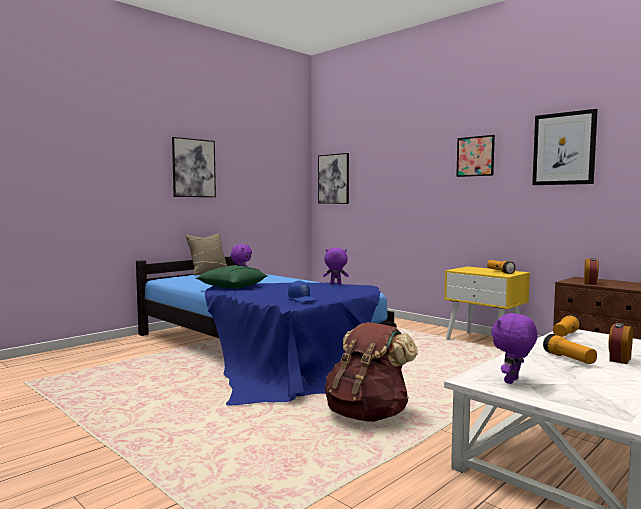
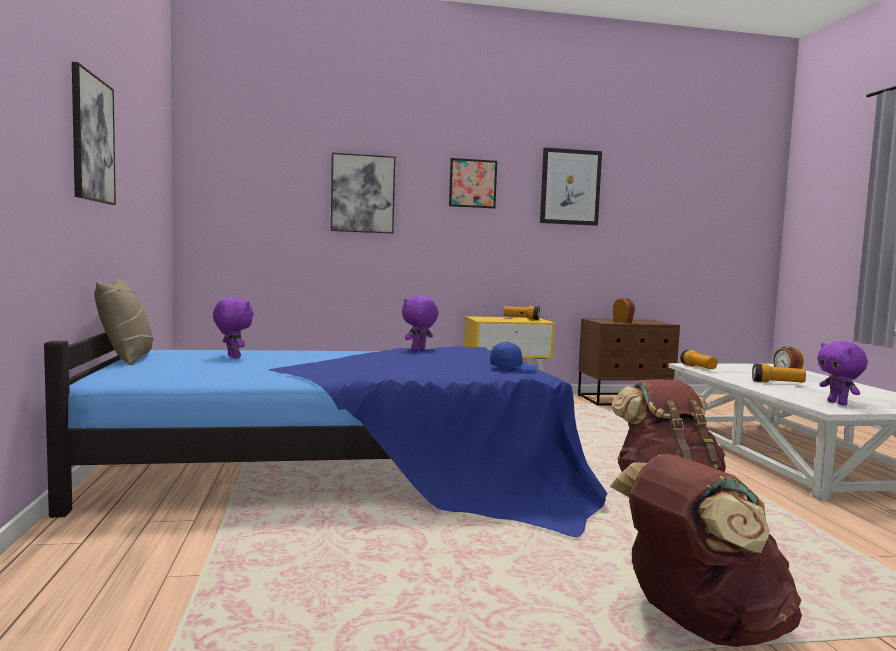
camera: 55 degrees left, 0 degrees up
(144, 451) = (699, 626): none -> brown backpack
(232, 287) = (325, 370): green pillow -> none
(333, 179) = (229, 191): picture -> picture (362, 193)

